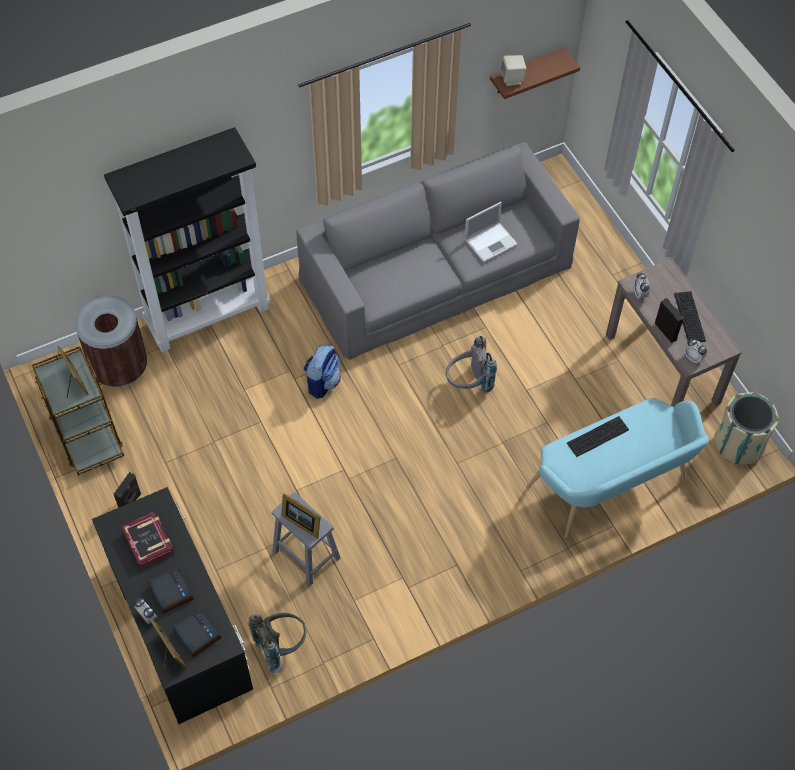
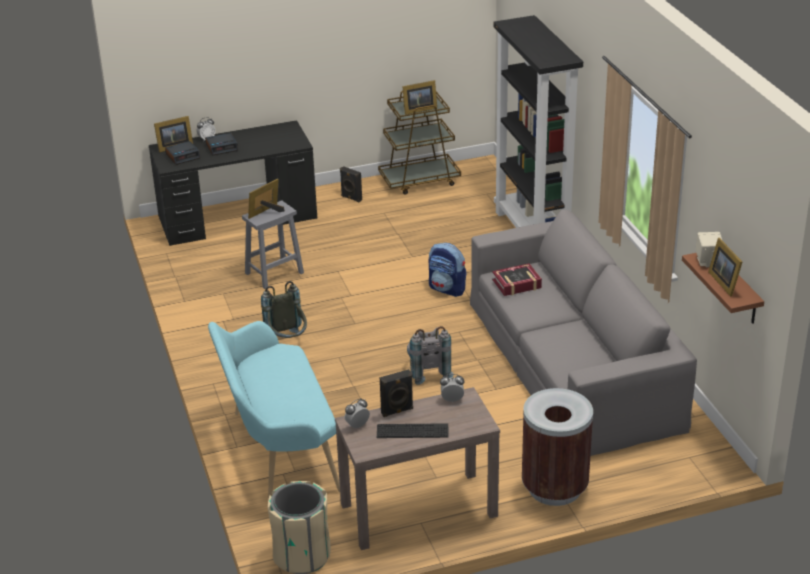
camera: 100 degrees right, 25 degrees down
(120, 368) = (482, 194): brown trash can -> brown trash can (554, 488)
(149, 542) = (267, 140): book -> book (517, 284)
(281, 645) = (199, 258): grey backpack -> grey backpack (288, 342)
(491, 241) = (569, 349): laptop -> none
(542, 70) = (724, 282): none -> picture frame
(597, 436) = (298, 377): keyboard -> none

